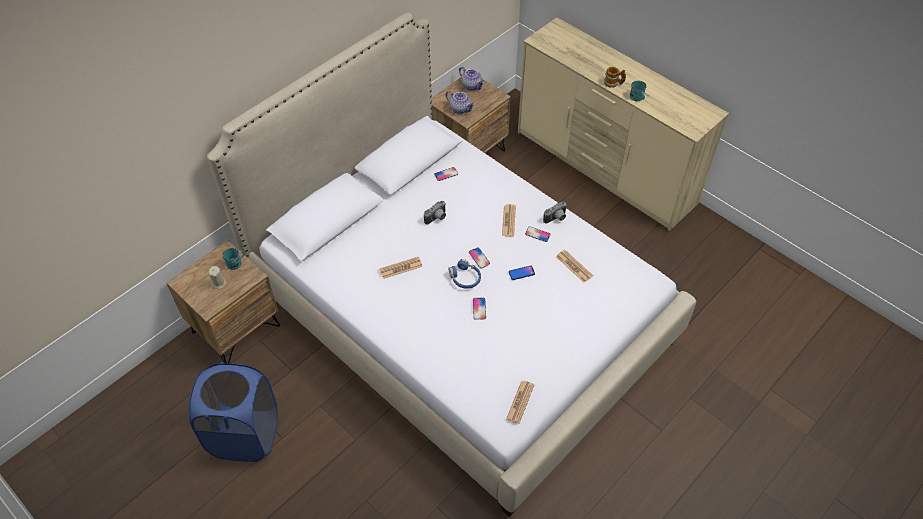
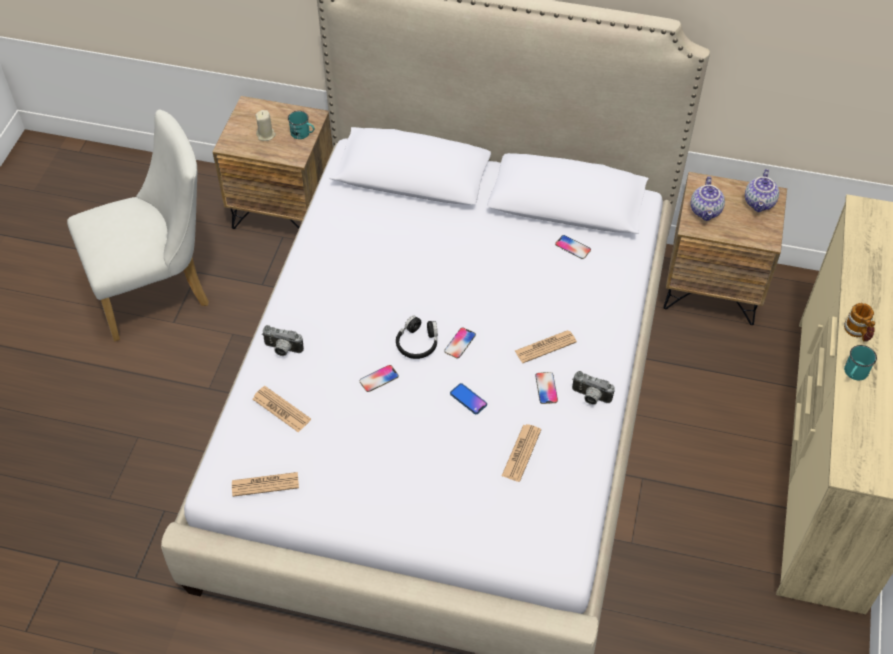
camera: 60 degrees right, 0 degrees up
(245, 435) = (159, 289): blue laundry basket -> white chair
(401, 268) = (389, 274): newspaper -> newspaper (281, 409)
(437, 218) = (493, 272): camera -> camera (282, 350)
(465, 278) = (417, 343): blue headphones -> black headphones

